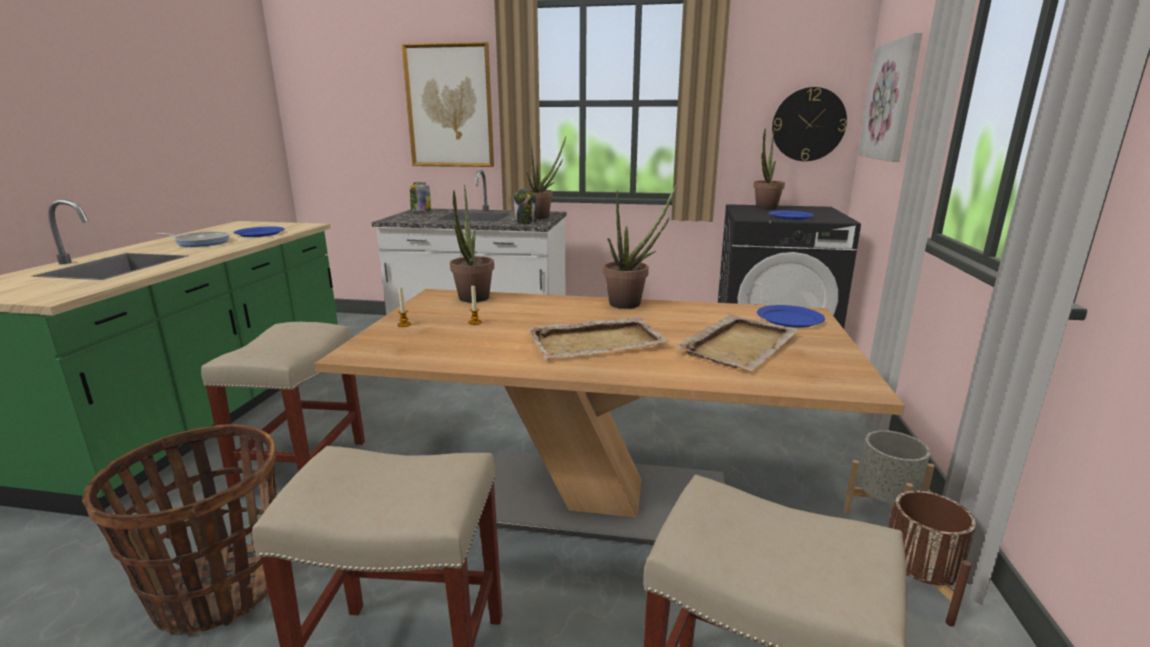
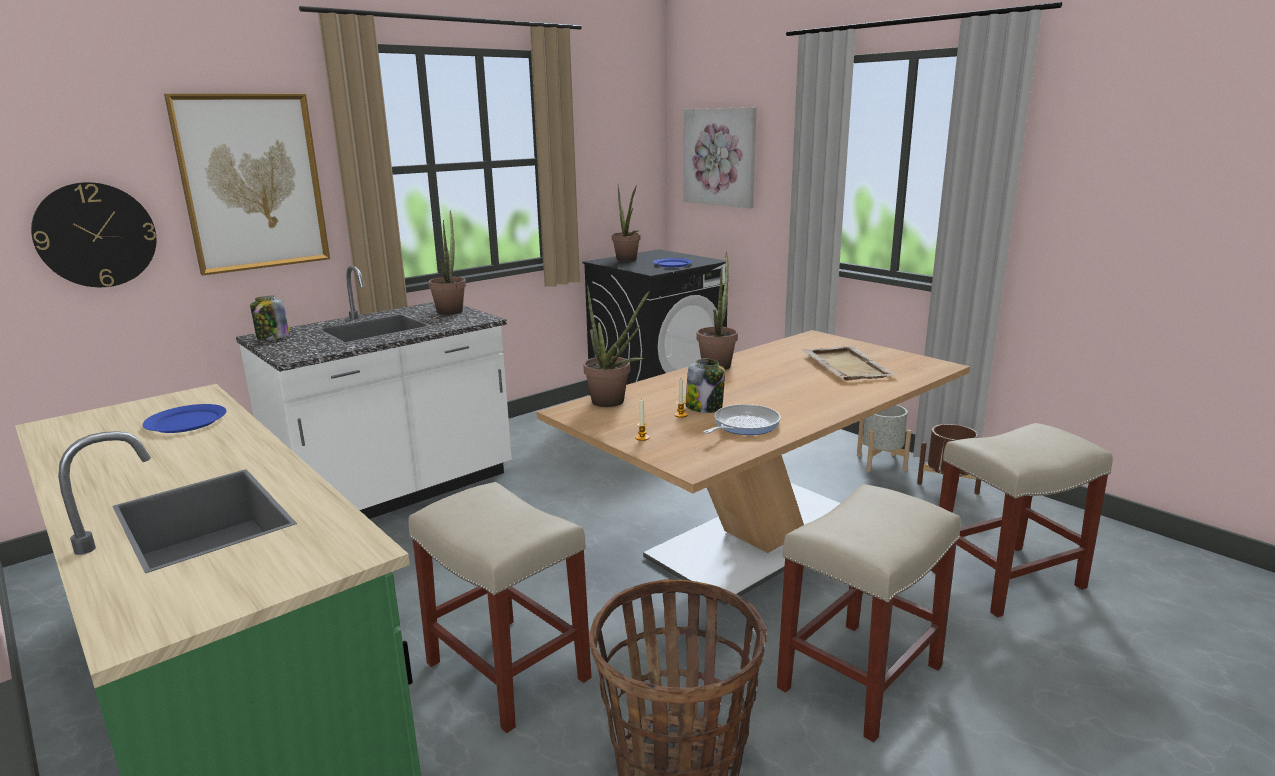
camera: 50 degrees left, 0 degrees up
(200, 242) = (156, 457): frying pan -> frying pan (743, 425)
(526, 222) = (463, 319): jar -> jar (705, 407)
(597, 342) = (787, 393): beige tray -> none
(789, 319) = (819, 343): blue plate -> none
(808, 124) = (633, 176): wall clock -> wall clock (96, 235)

